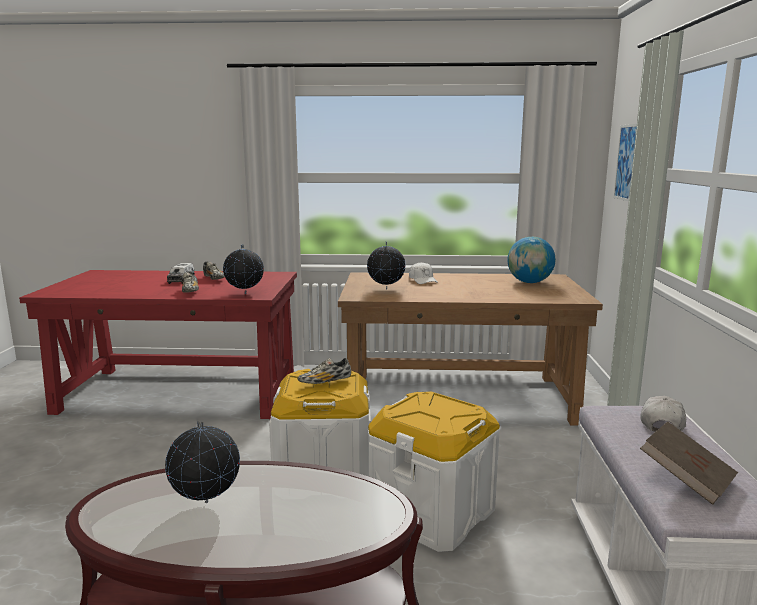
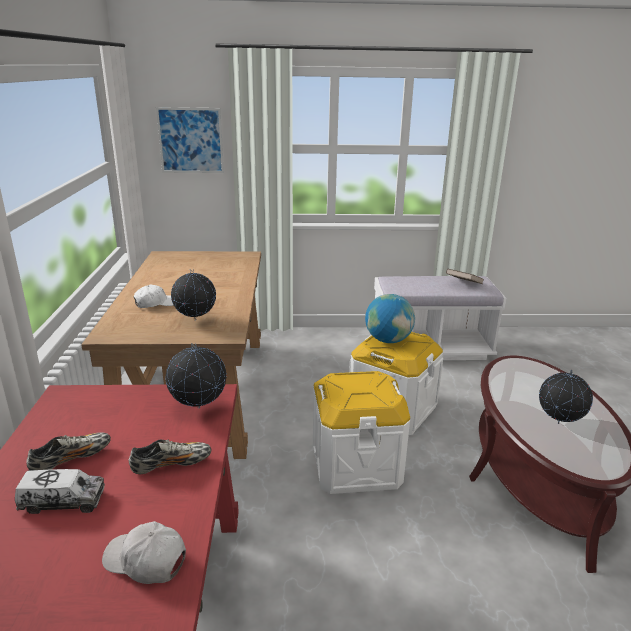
camera: 95 degrees left, 10 degrees up
(325, 382) = (357, 387): shoe -> none
(530, 282) = (183, 264): globe -> globe (388, 340)
(661, 423) = (407, 280): white cap -> white cap (146, 561)

